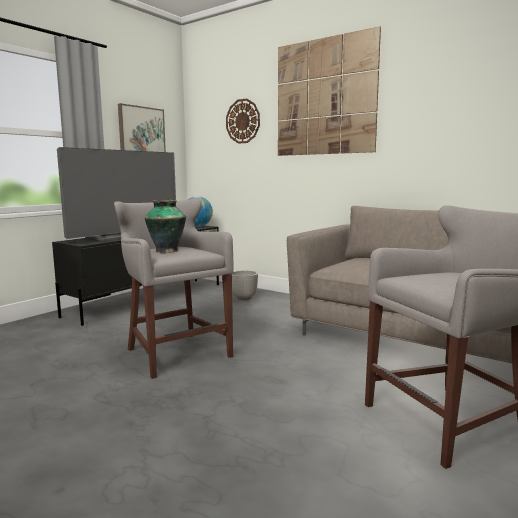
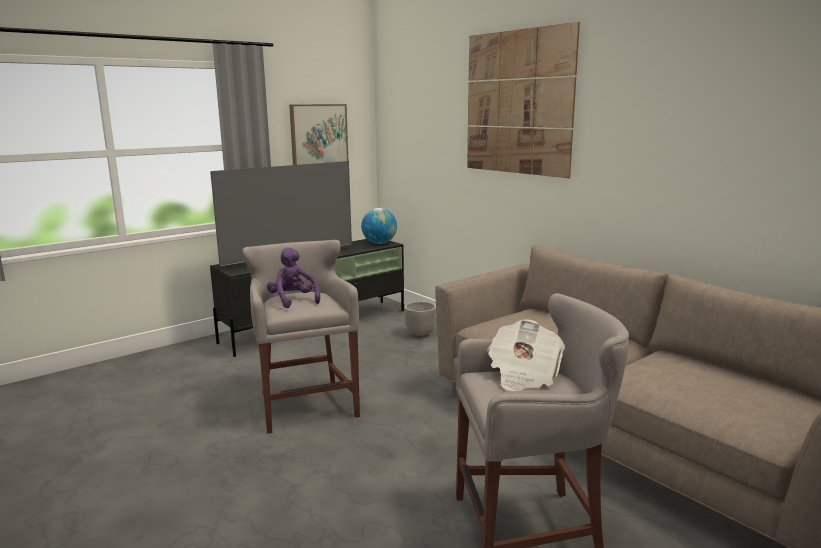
camera: 15 degrees right, 5 degrees up
(166, 251) = (293, 300): vase -> purple plush toy
(243, 121) = (433, 121): wall clock -> none
(436, 274) = (523, 375): none -> newspaper

